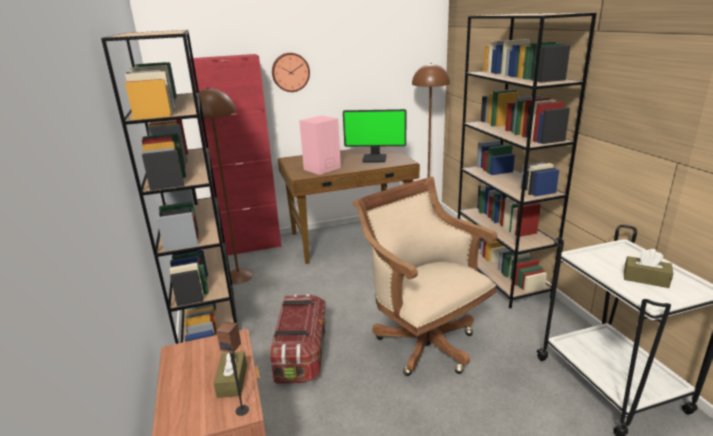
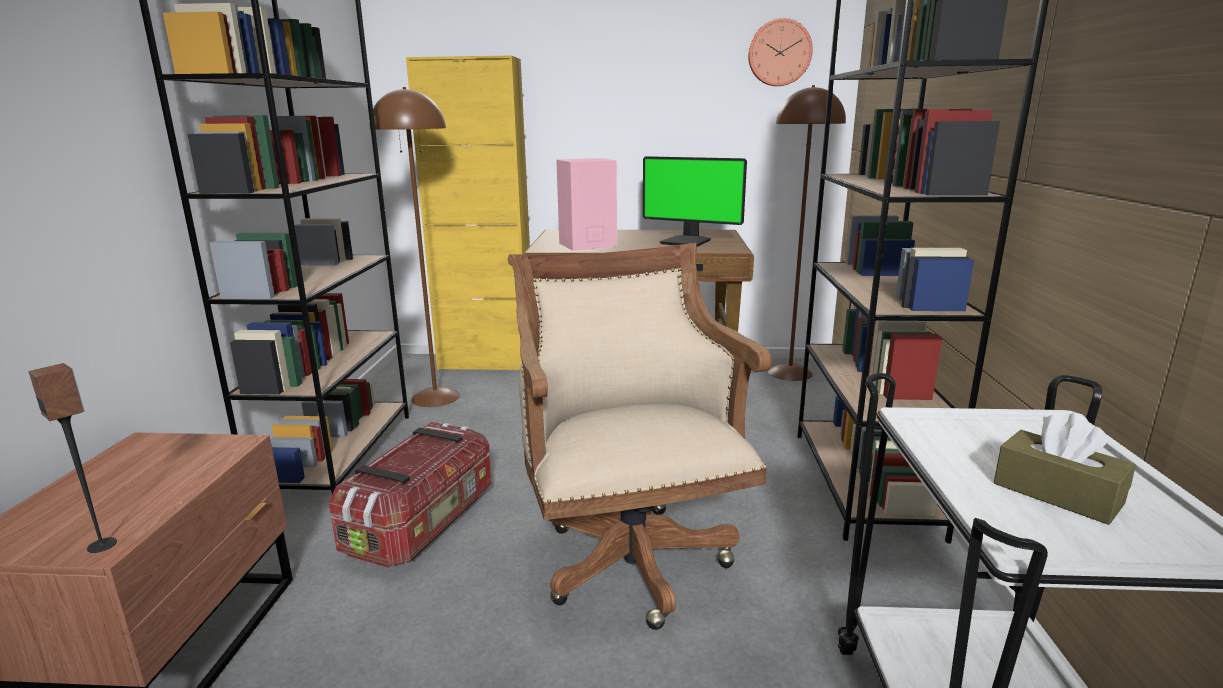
camera: 20 degrees right, 5 degrees down
(232, 381) = (149, 499): brown tissue box -> none
(251, 246) = (487, 363): red cabinet -> yellow cabinet
(290, 72) = (575, 92): wall clock -> wall clock (779, 53)

